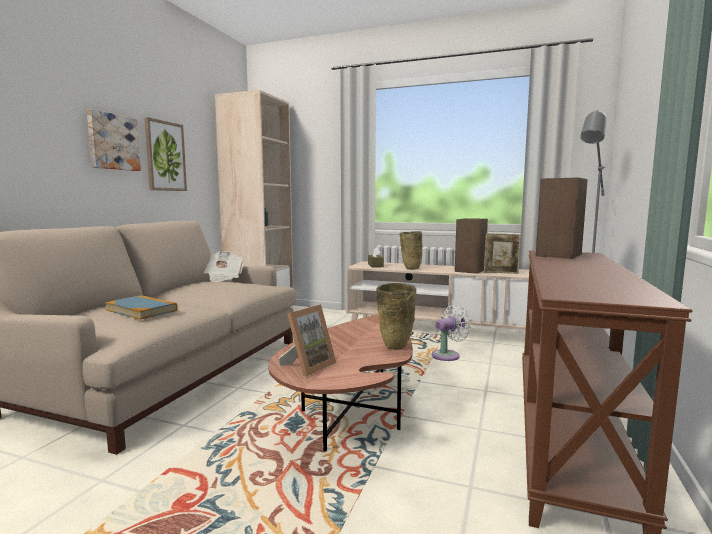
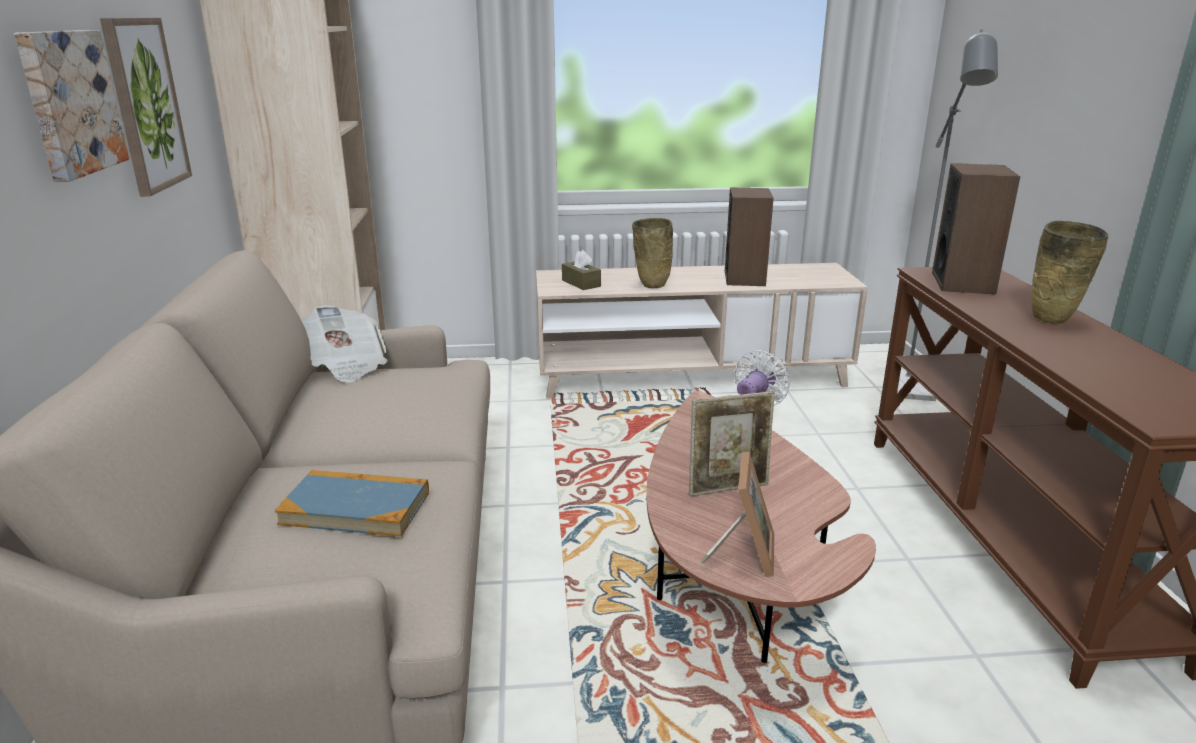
camera: 25 degrees left, 15 degrees up
(394, 348) = (806, 477): beige vase -> beige vase (1052, 320)
(501, 273) = (795, 279): picture frame -> picture frame (728, 488)

